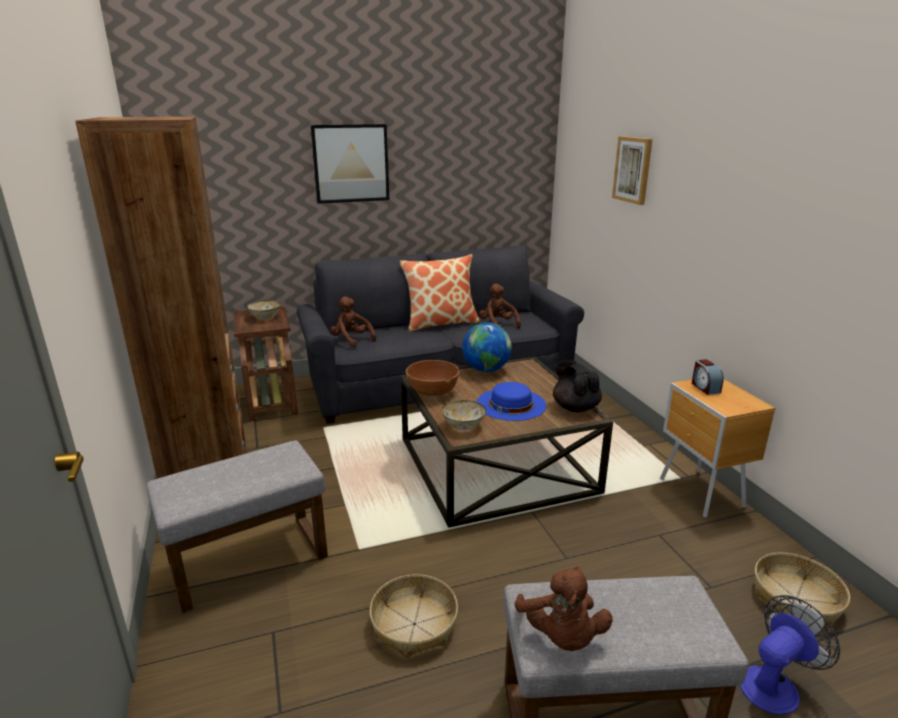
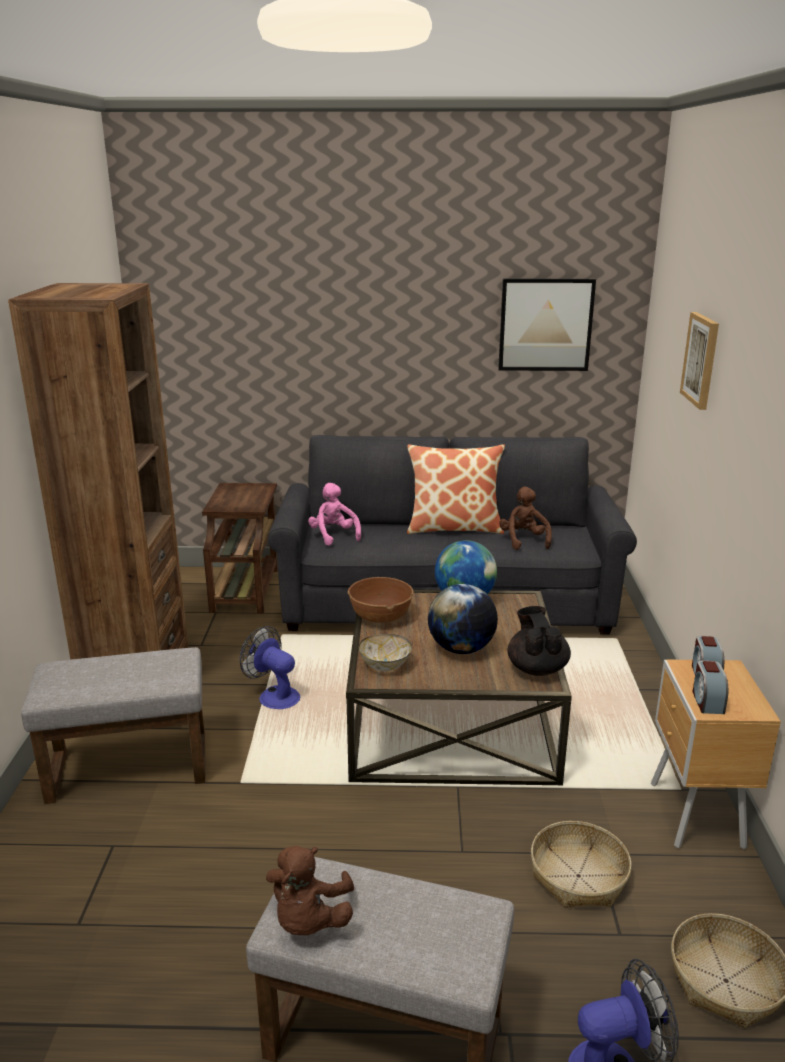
camera: 20 degrees right, 0 degrees up
(266, 317) = (247, 495): bowl -> none
(345, 475) = (274, 695): none -> fan
(351, 163) = (365, 321): picture -> picture (545, 325)
(351, 340) = (334, 535): brown plush toy -> pink plush toy
(414, 624) = (249, 877): basket -> basket (578, 876)
(511, 404) = (461, 649): blue hat -> globe
(722, 404) = (707, 701): none -> alarm clock

